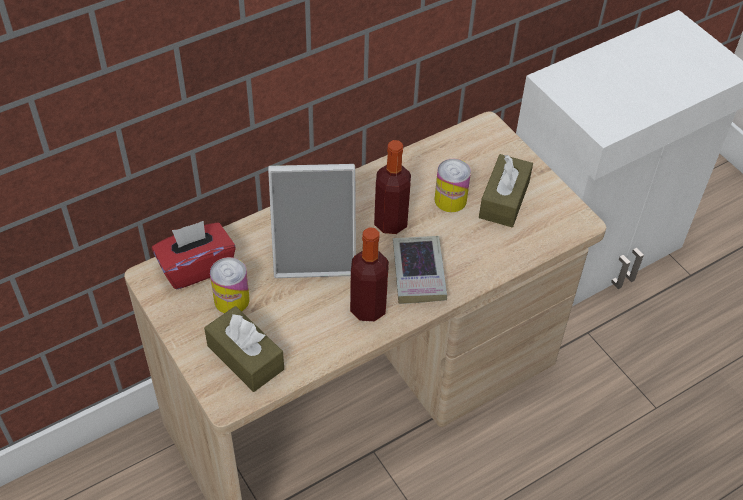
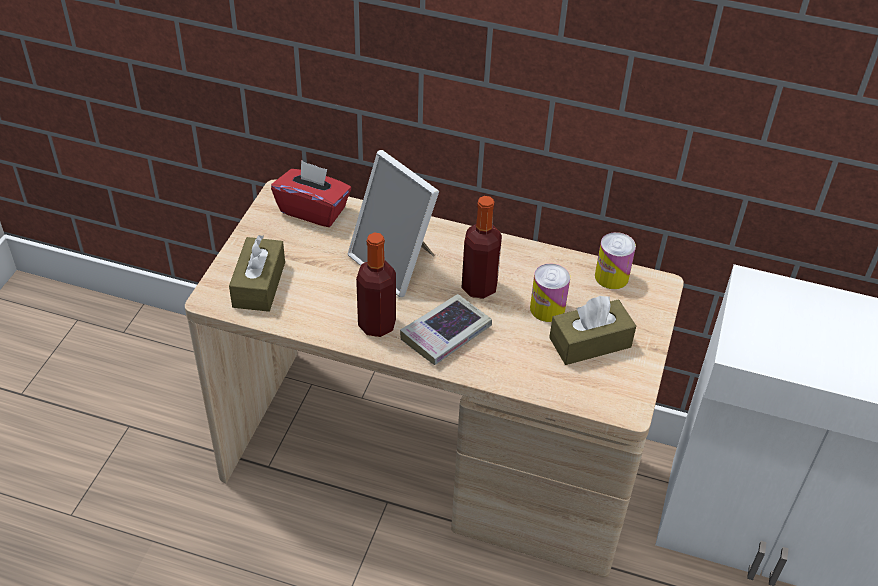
camera: 50 degrees right, 5 degrees down
(231, 300) = (303, 246): can -> can (611, 277)

